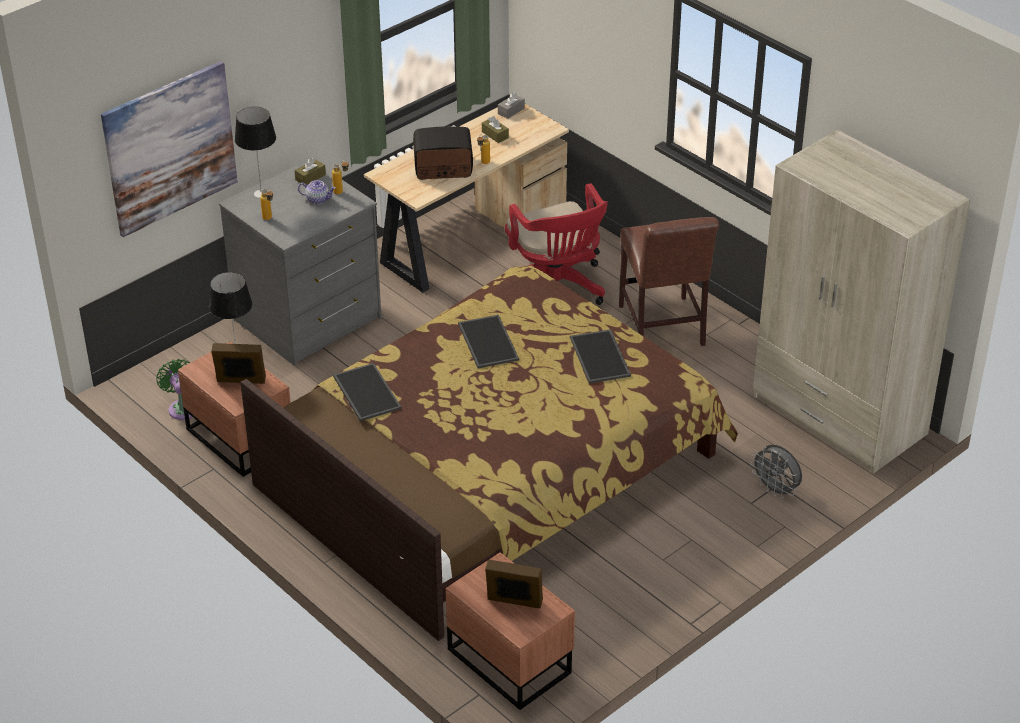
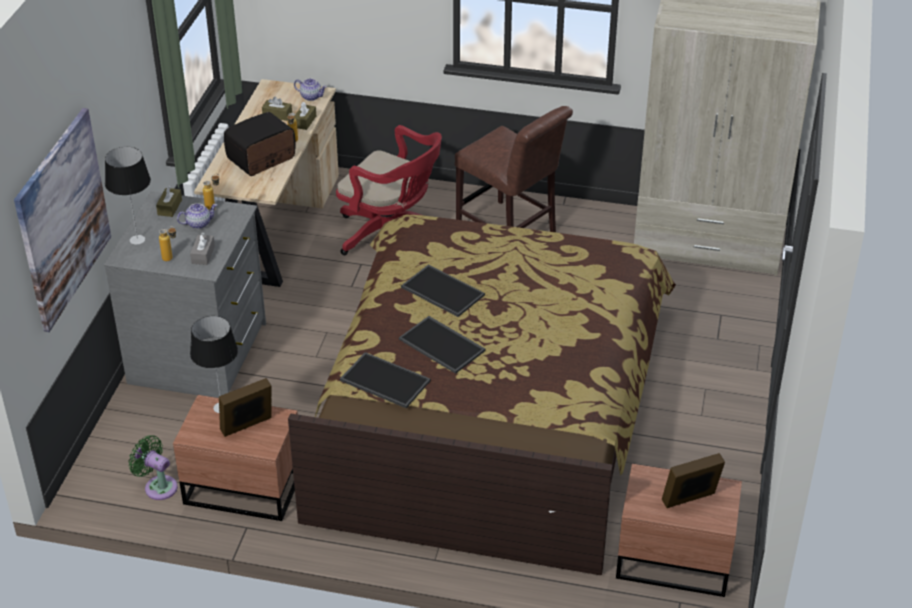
camera: 35 degrees left, 0 degrees up
(511, 111) = (269, 90): grey tissue box -> grey tissue box (203, 255)
(511, 149) = (305, 122): none -> brown tissue box
(540, 129) = (311, 97): none -> teapot
(601, 357) = (547, 263): tray -> tray (443, 344)
(776, 490) = (724, 320): grey fan -> none

